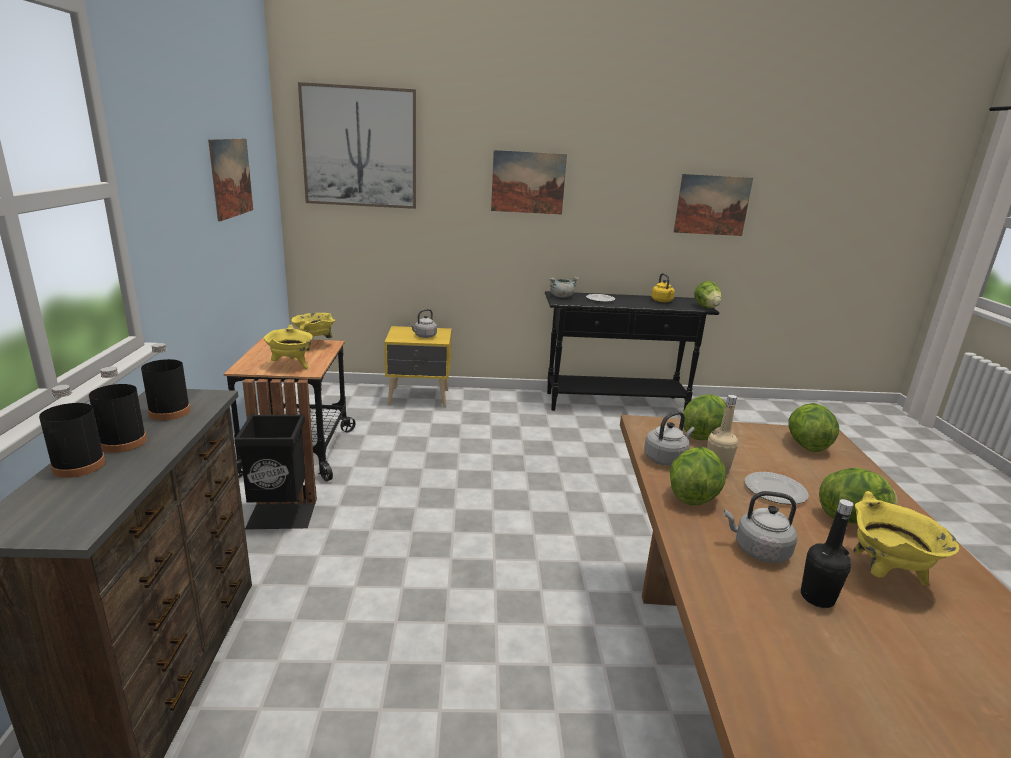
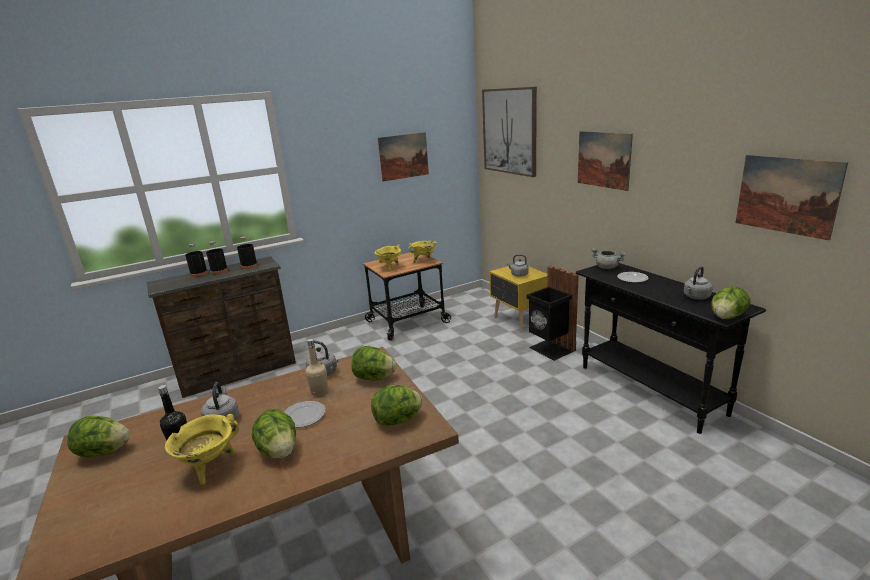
camera: 65 degrees right, 0 degrees up
(281, 515) = (350, 345): black trash can -> black trash can (550, 349)
(662, 301) = (696, 297): yellow kettle -> grey kettle
(692, 496) = (278, 390): lettuce -> lettuce (104, 452)

